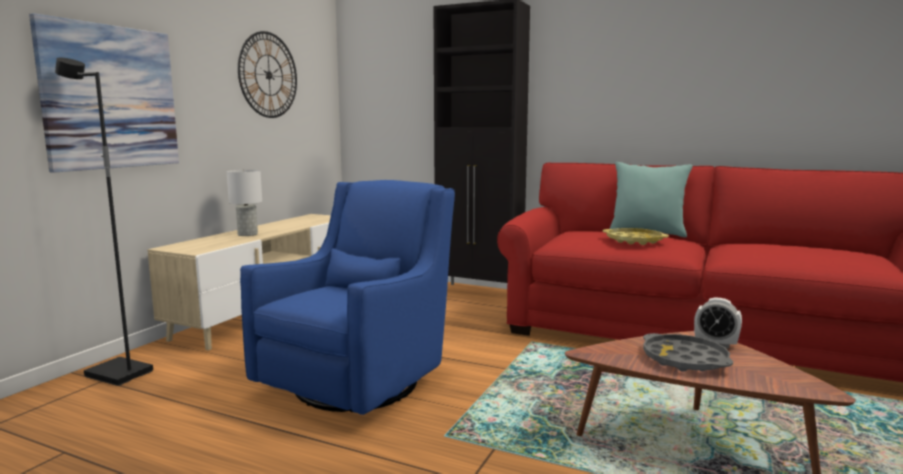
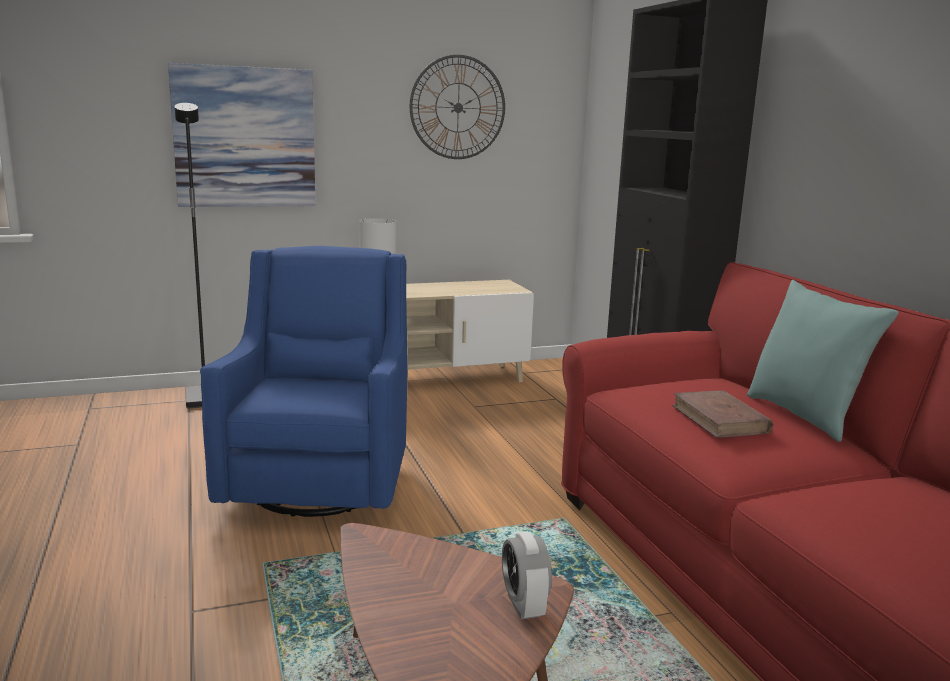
camera: 45 degrees right, 5 degrees up
(360, 381) = (320, 480): blue armchair -> blue armchair turned 75 degrees counterclockwise
(634, 241) = (720, 419): yellow tray -> brown book
(684, 360) = (424, 598): grey tray -> none

